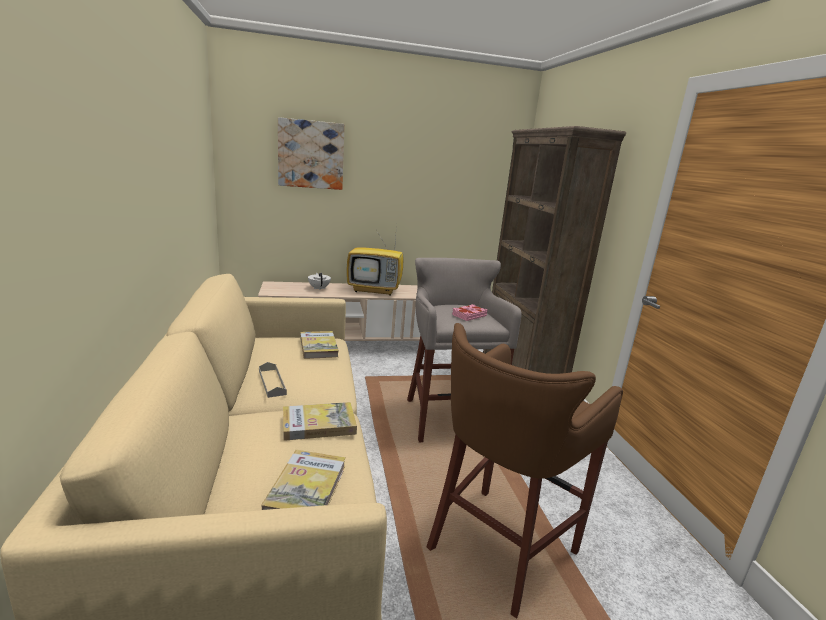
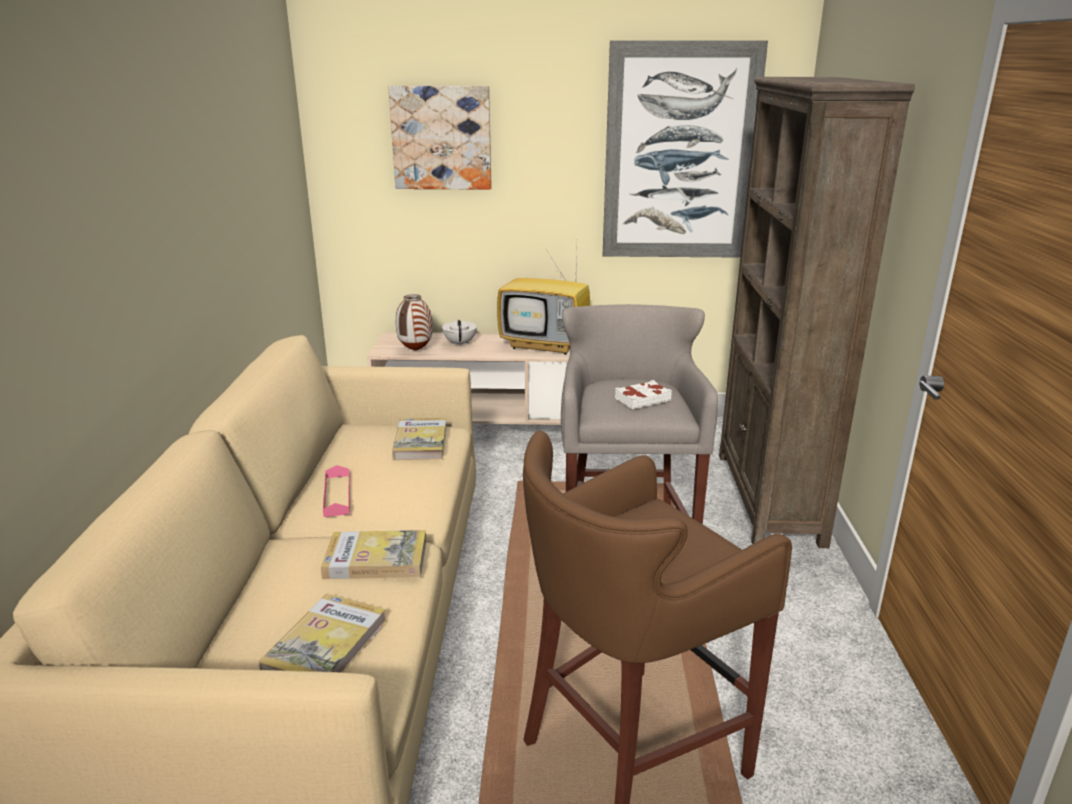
camera: 15 degrees right, 5 degrees up
(272, 382) = (337, 495): grey tray -> pink tray
(290, 292) = (415, 350): none -> vase
(457, 176) = (680, 154): none -> picture
(469, 315) = (642, 399): pink book -> white book

